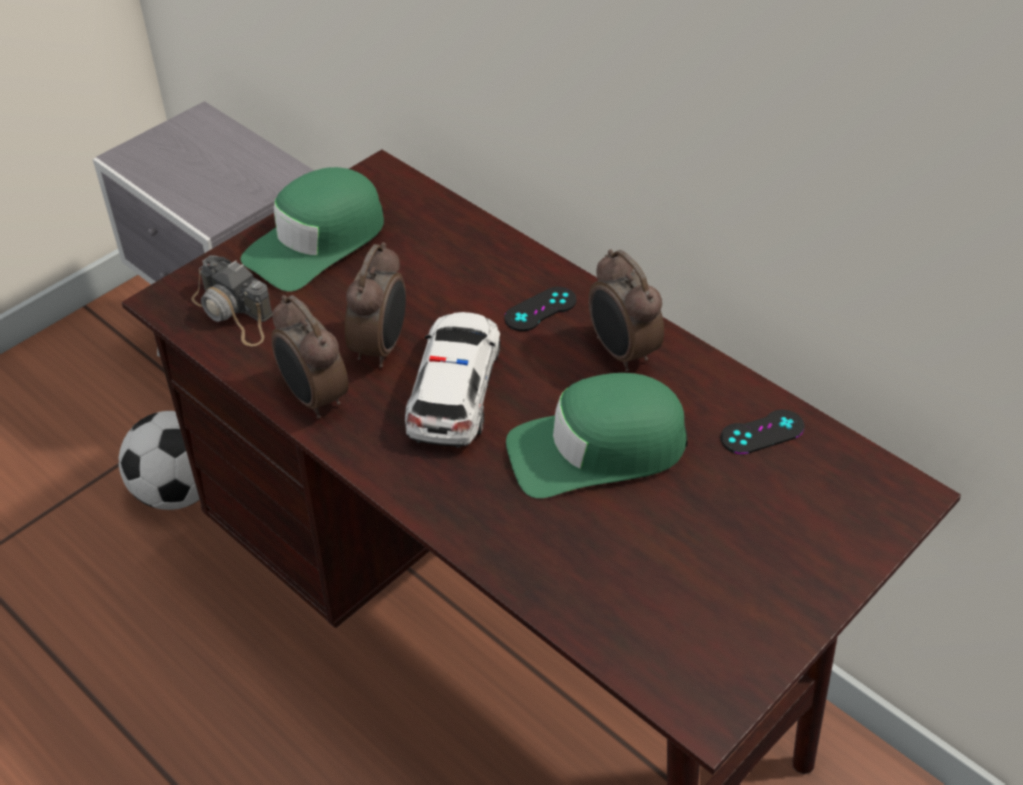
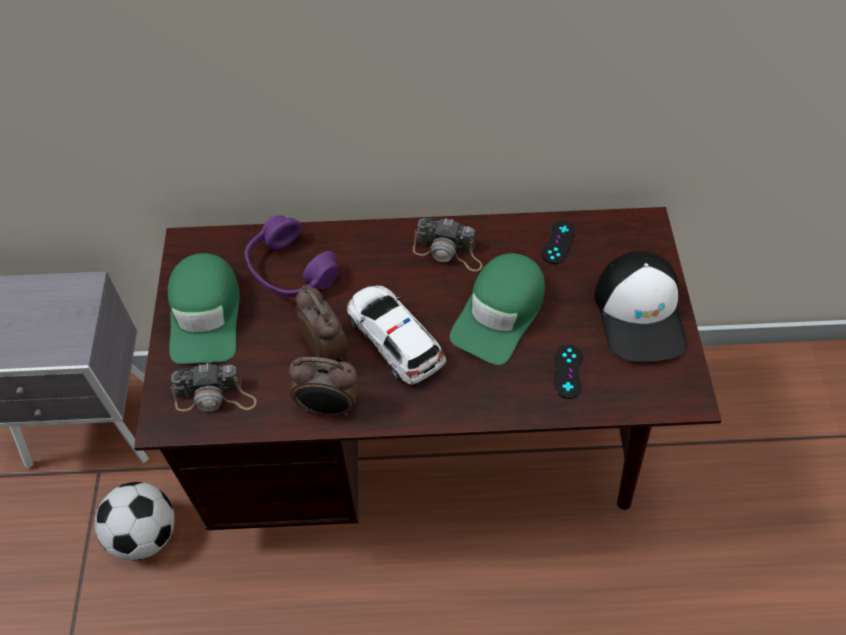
camera: 45 degrees left, 10 degrees up
(440, 258) = (290, 270): none -> purple headphones
(540, 309) = (381, 259): black game controller -> black game controller (568, 371)
(621, 352) = (448, 252): alarm clock -> camera
(764, 577) = (640, 314): none -> cap

